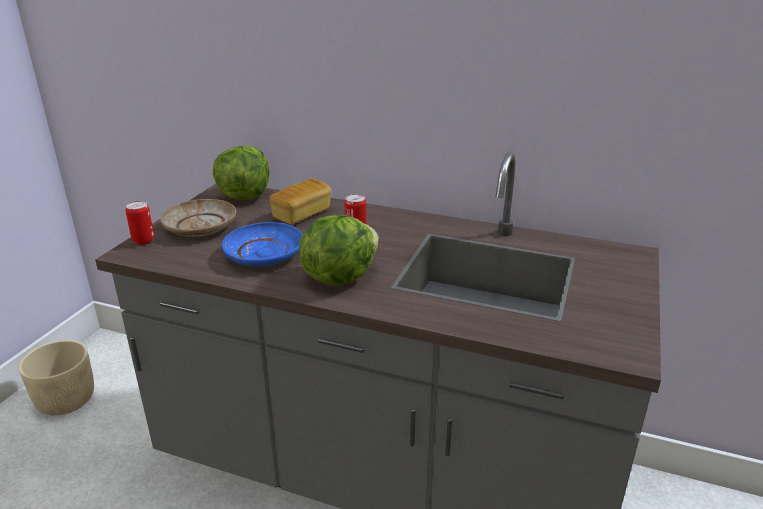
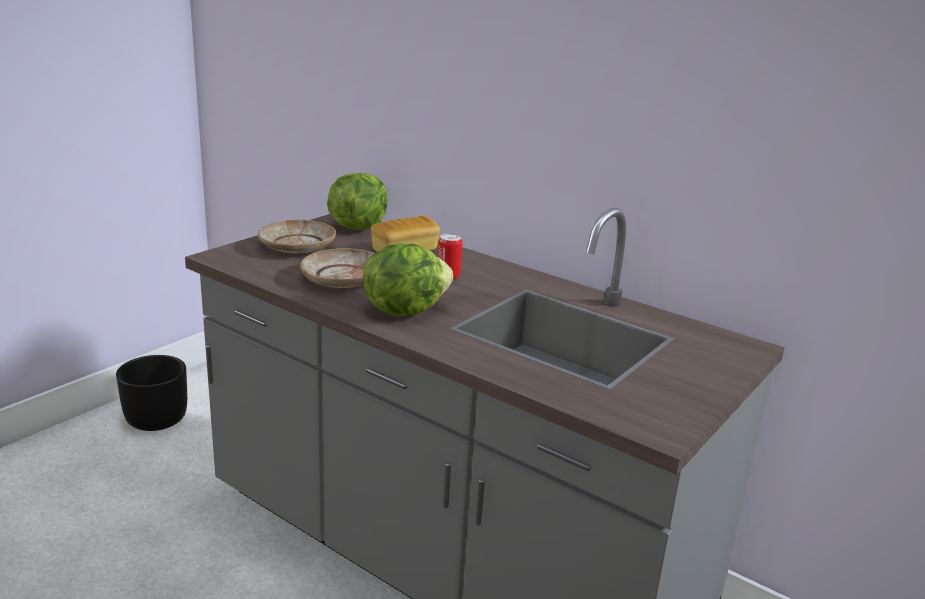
camera: 15 degrees right, 5 degrees down
(67, 401) = (157, 419): beige planter -> black planter
(143, 241) = (237, 249): can -> none
(264, 254) = (344, 279): blue plate -> beige plate

